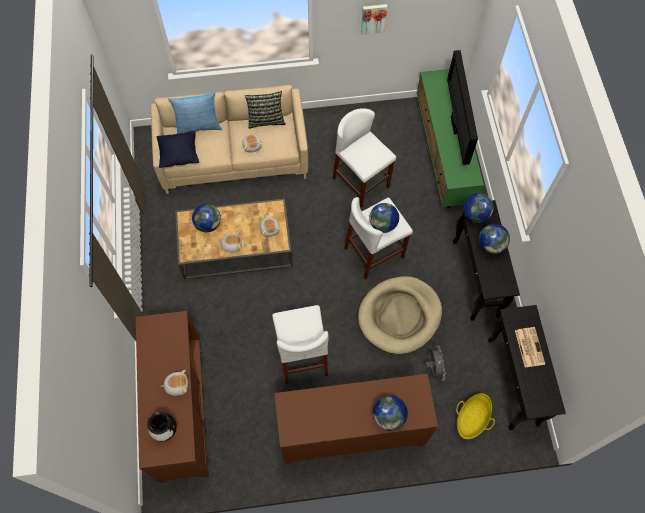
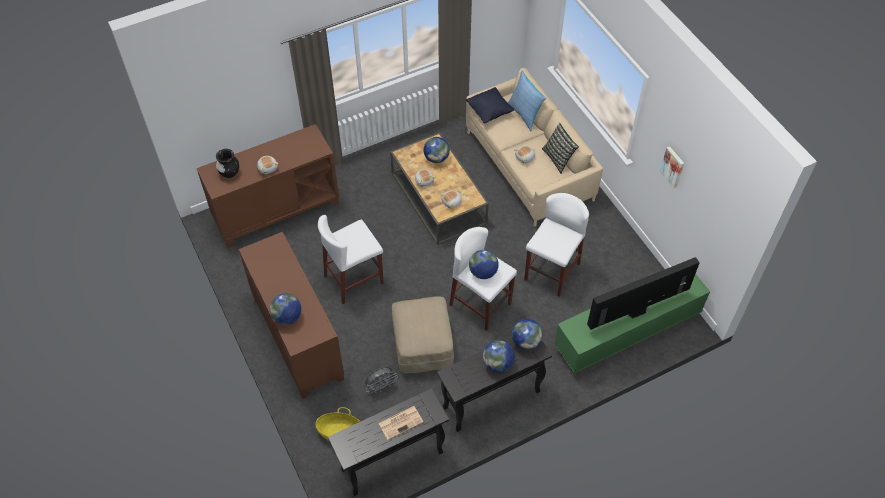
camera: 70 degrees right, 10 degrees down
(399, 316) = (423, 344): beige dog bed -> beige ottoman

